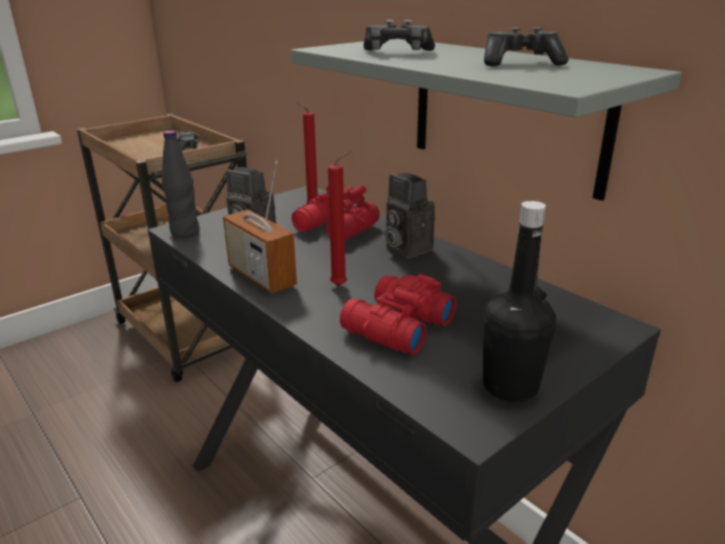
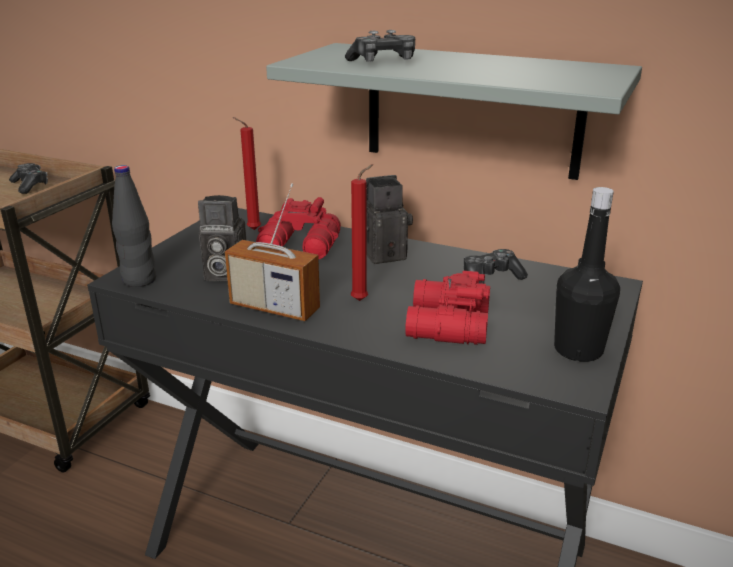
camera: 25 degrees left, 0 degrees up
(405, 248) = (386, 253): camera -> camera turned 135 degrees clockwise
(521, 63) = (514, 67): game controller -> game controller (490, 278)

